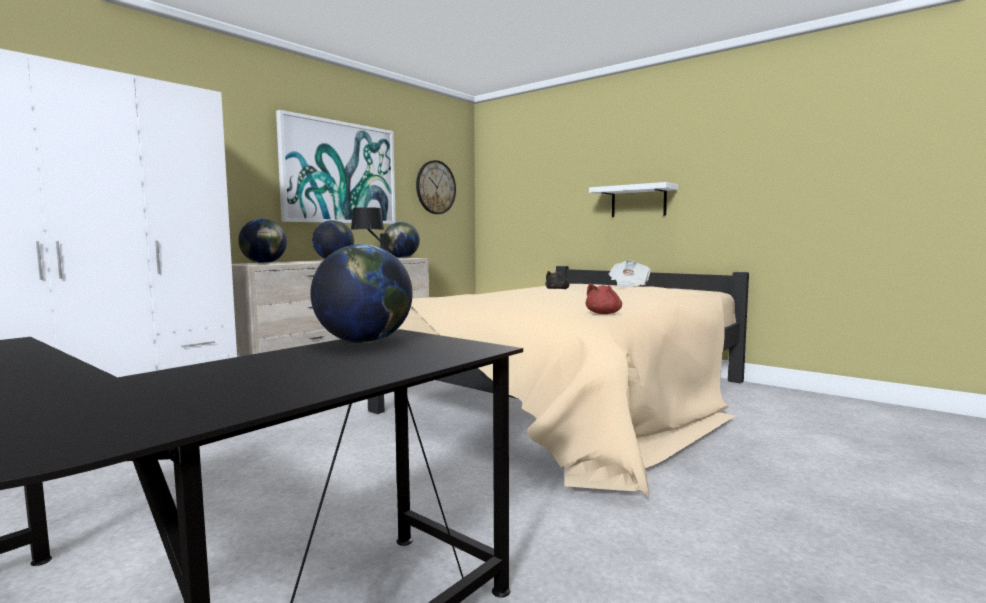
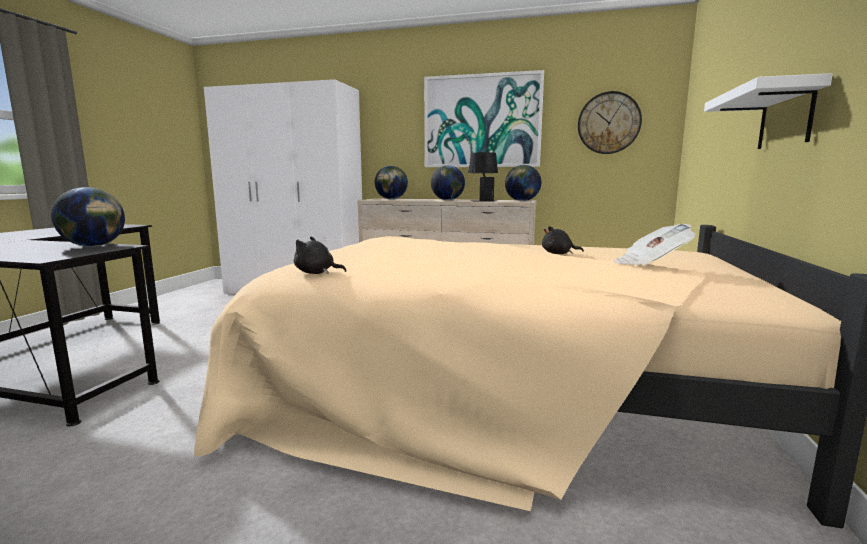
camera: 65 degrees right, 5 degrees up
(604, 314) = (316, 273): red plush toy -> black plush toy

